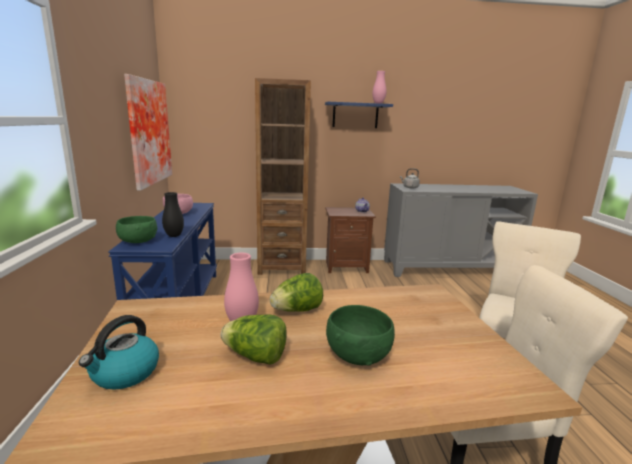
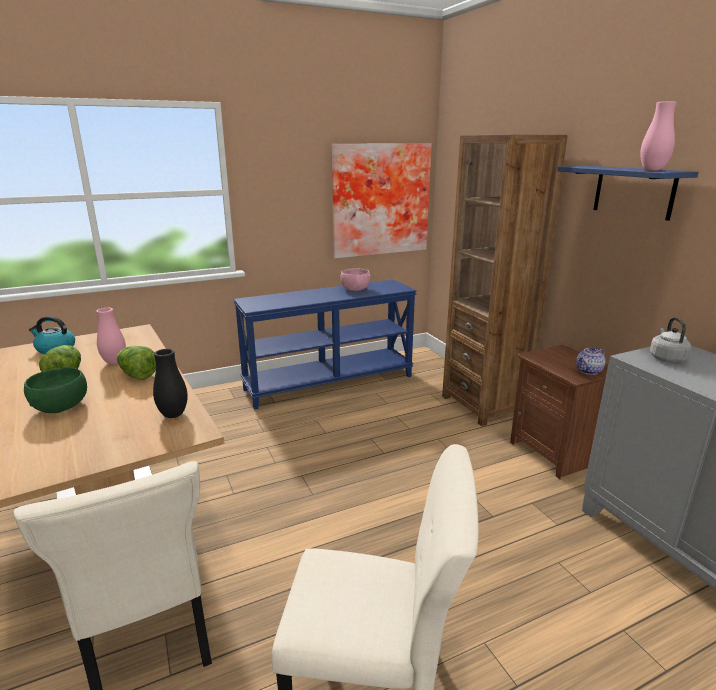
camera: 70 degrees right, 5 degrees up
(138, 241) = (260, 299): green bowl -> none
(174, 236) = (285, 304): black vase -> black vase (173, 415)

